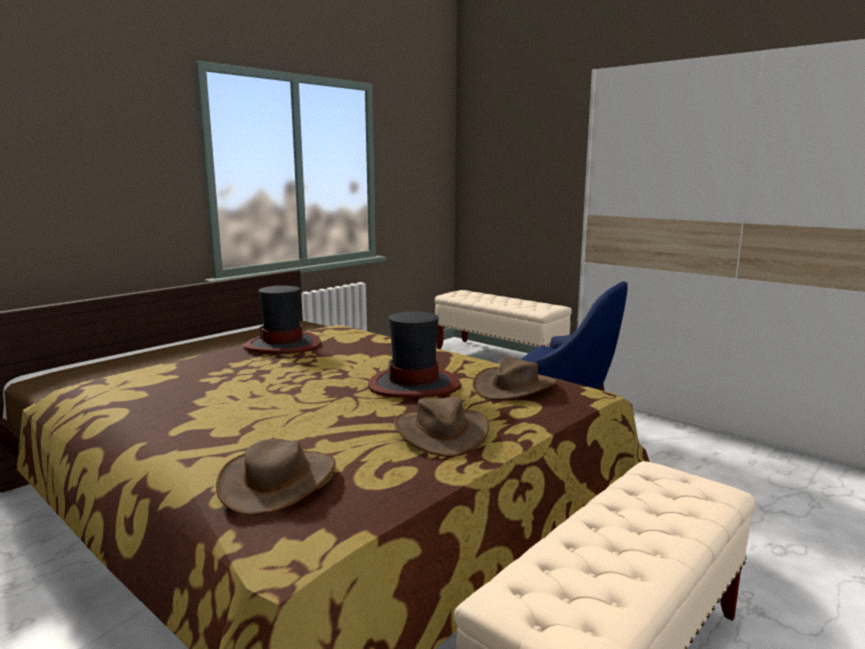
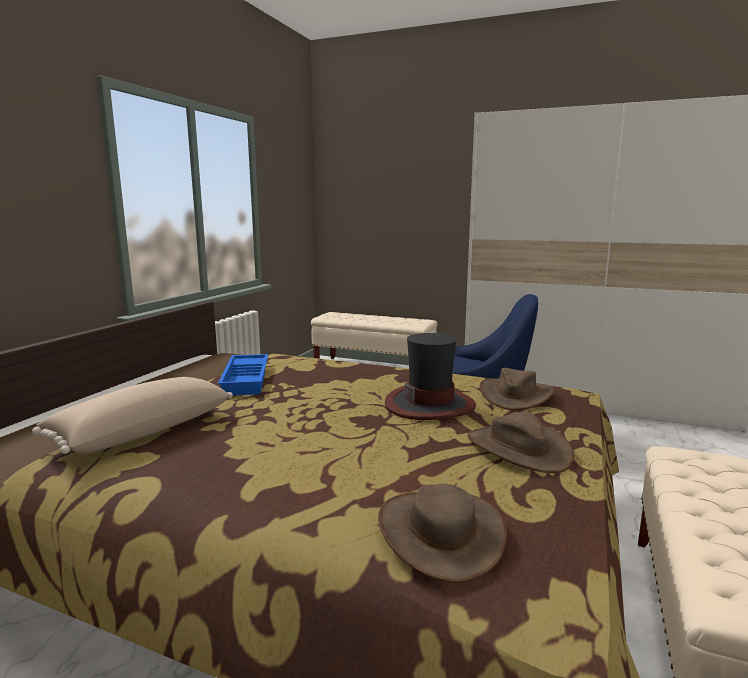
camera: 20 degrees left, 0 degrees up
(156, 375) = (142, 431): none -> beige pillow
(283, 345) = (247, 380): hat -> blue tray

